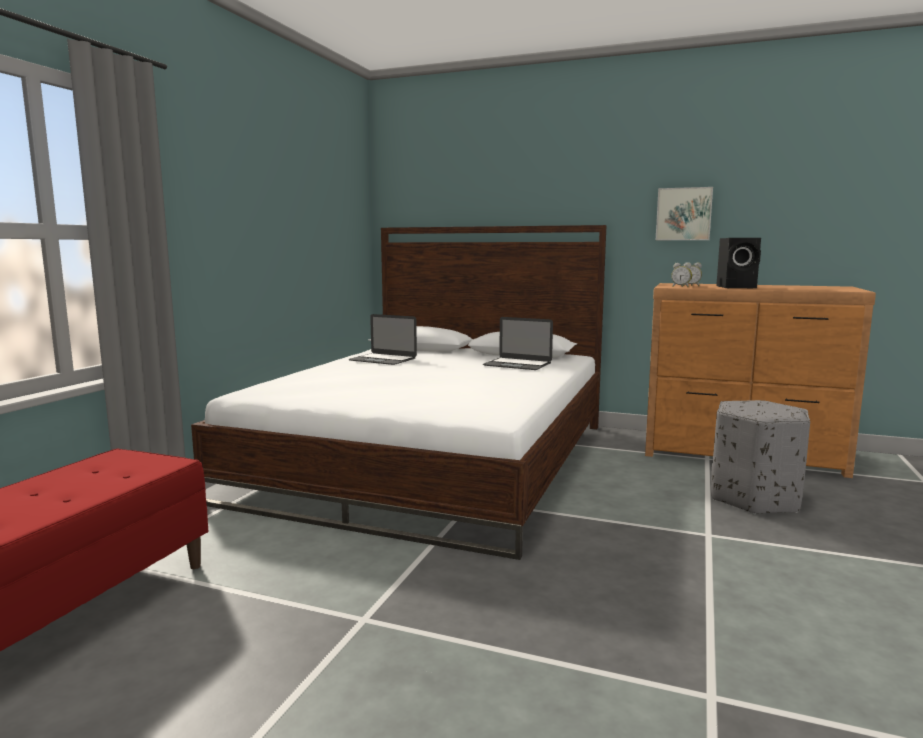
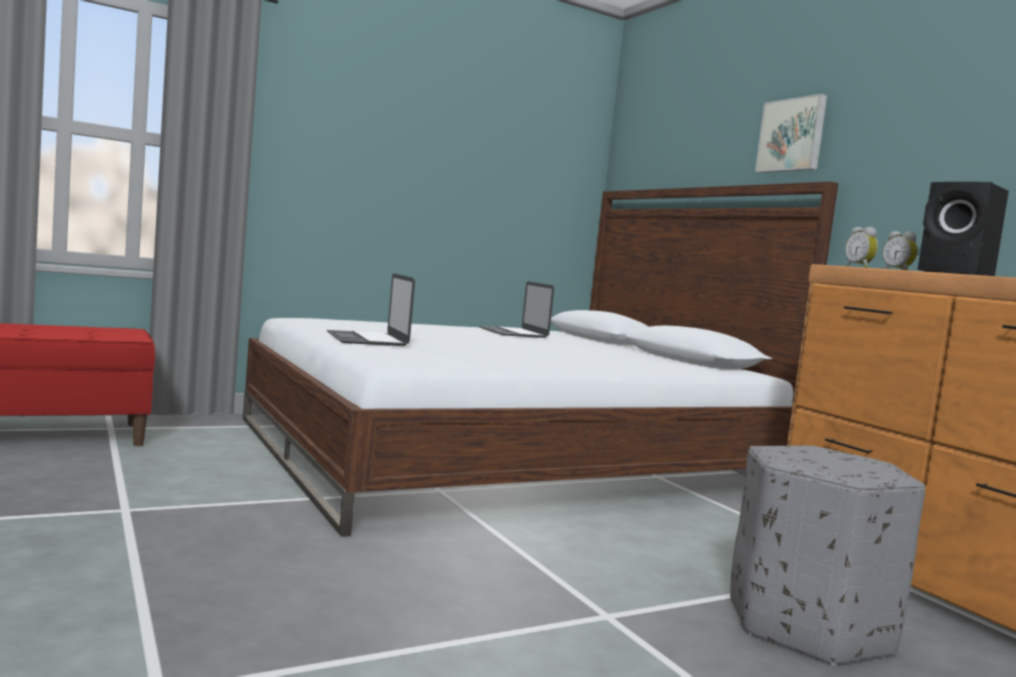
camera: 40 degrees right, 5 degrees down
(517, 364) = (632, 359): laptop -> laptop (367, 339)
(683, 214) = (956, 162): picture -> picture (792, 135)

